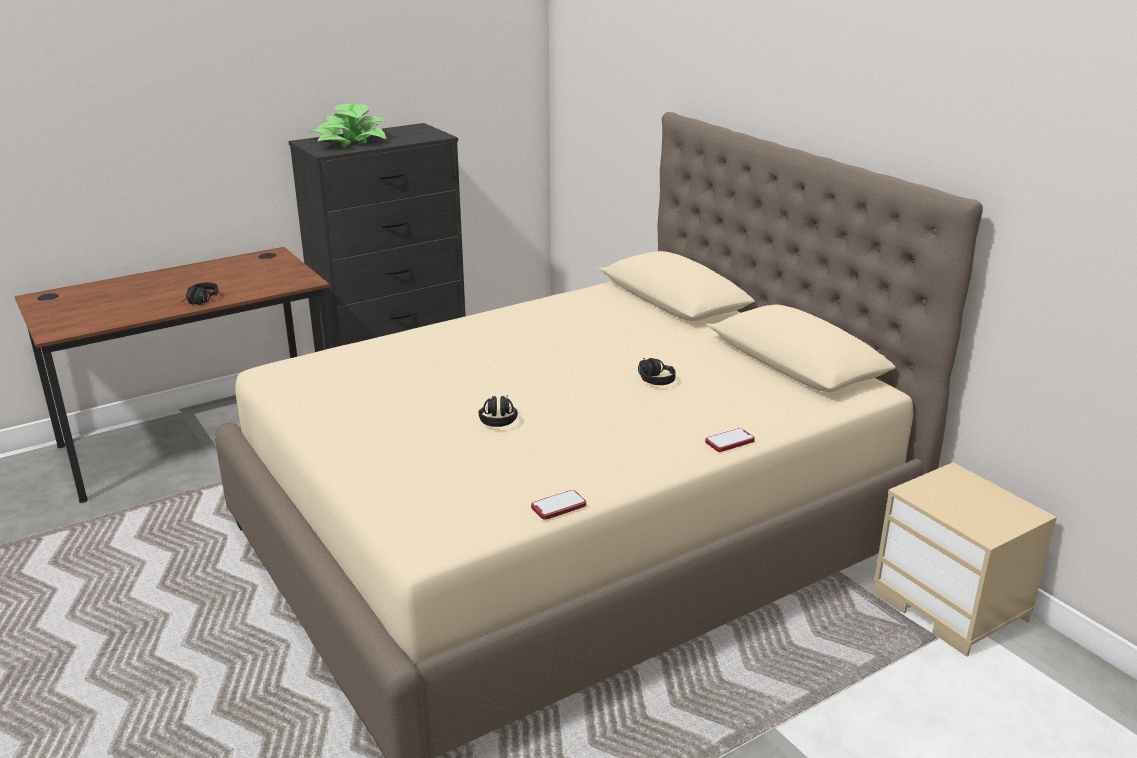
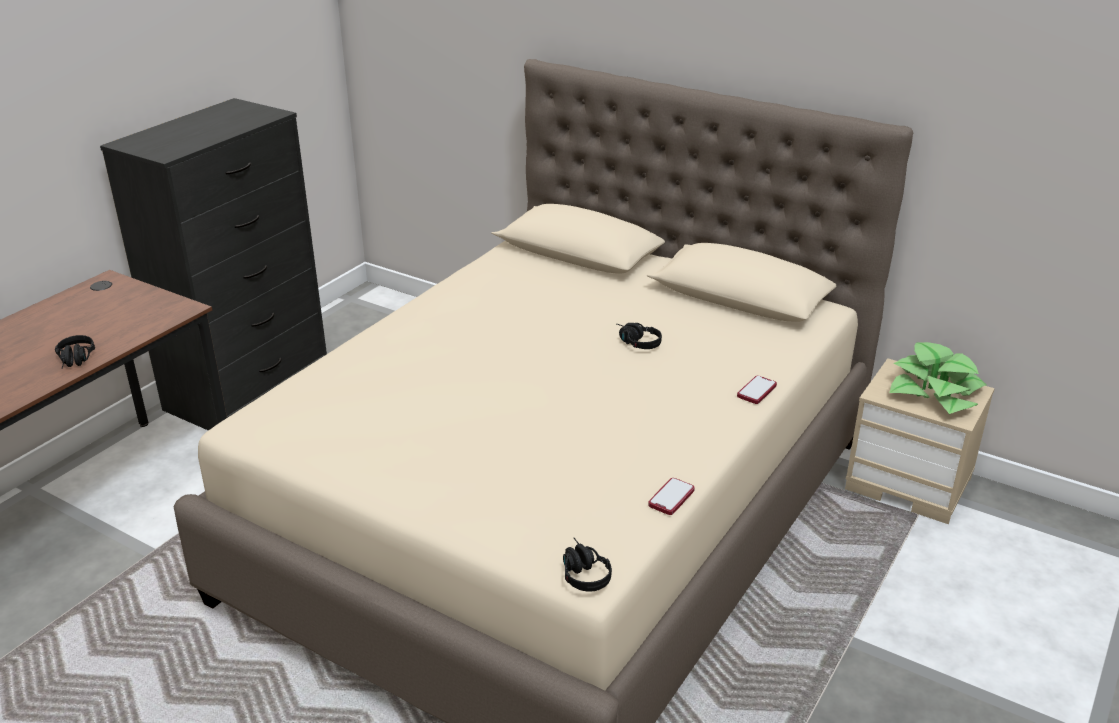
camera: 25 degrees left, 5 degrees up
(349, 141) = (177, 135): potted plant -> potted plant (935, 392)
(498, 417) = (532, 420): black headphones -> black headphones (581, 572)

